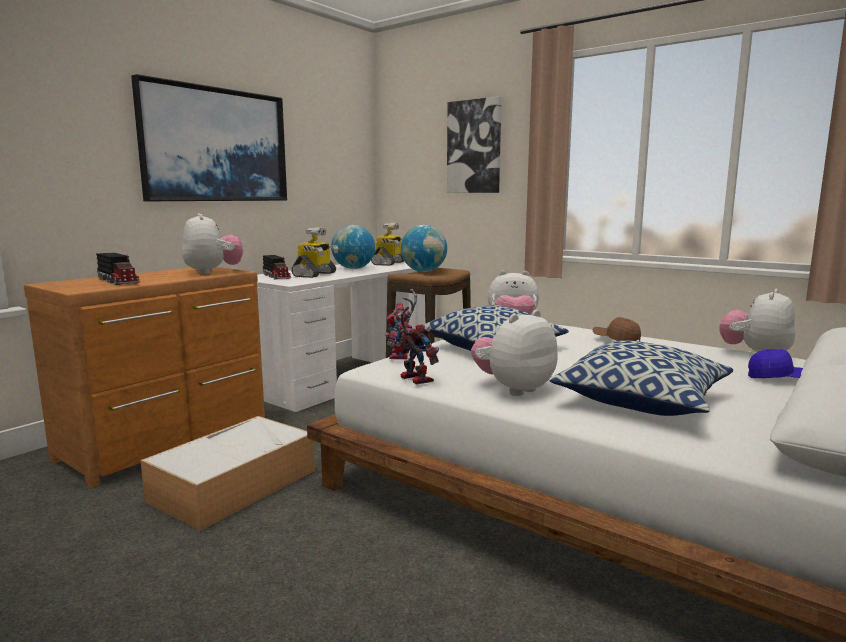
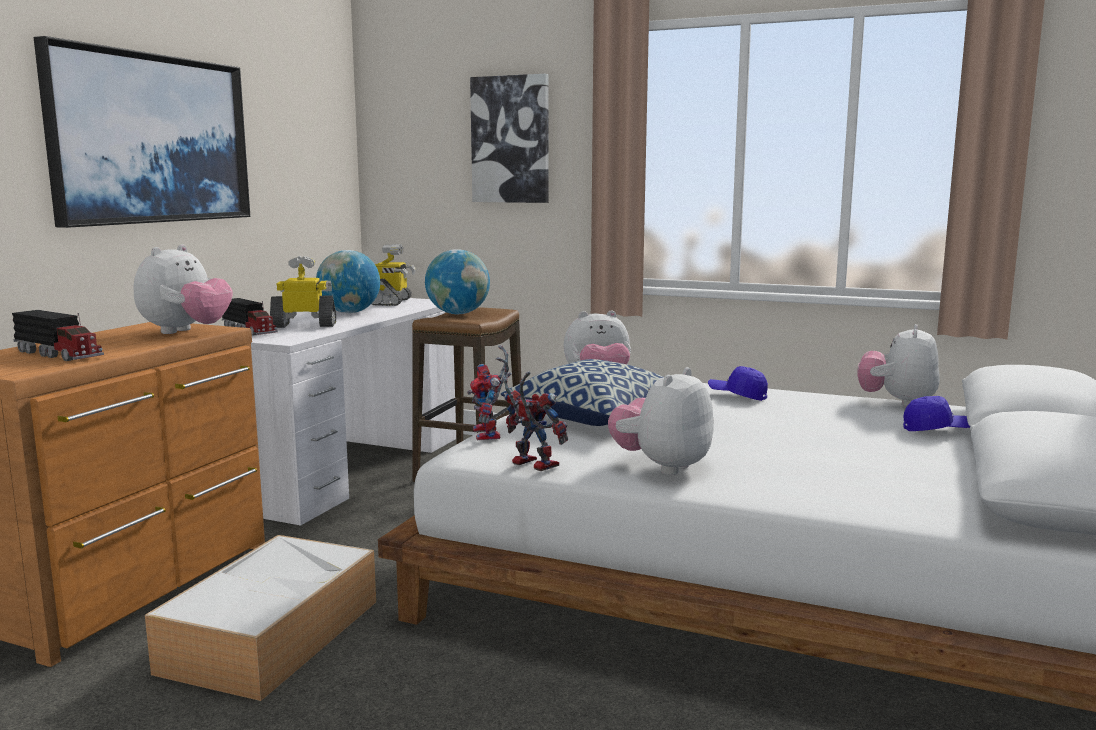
camera: 15 degrees left, 0 degrees up
(213, 272) = (186, 332): plush toy -> plush toy turned 60 degrees clockwise
(315, 275) = (305, 325): toy robot -> toy robot turned 105 degrees counterclockwise
(616, 340) = (737, 395): brown cap -> blue cap
(642, 401) = (813, 468): pillow -> none

